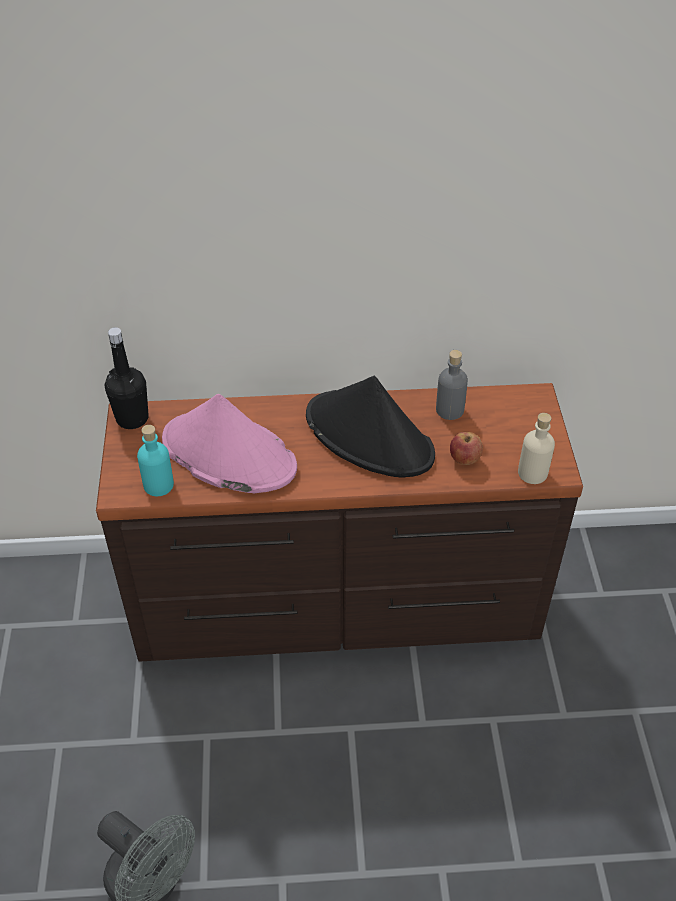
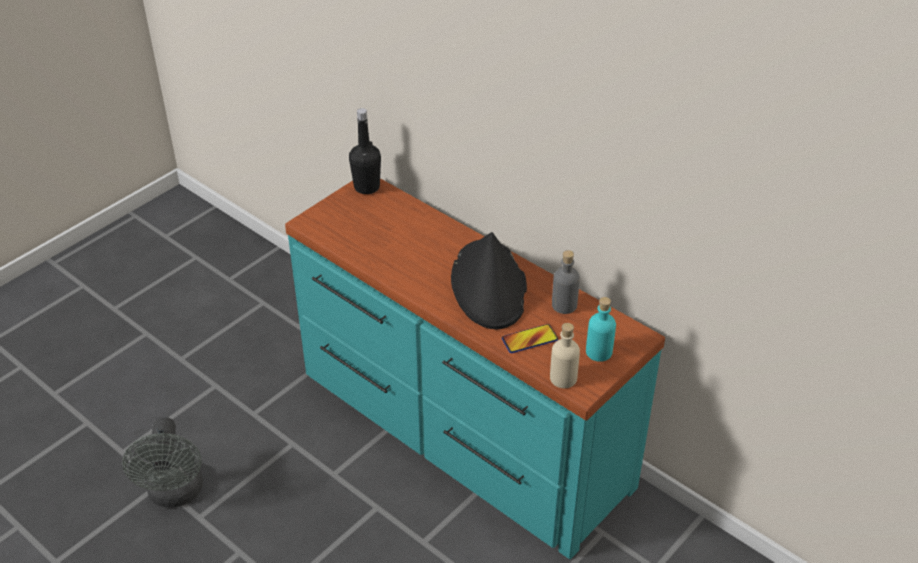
camera: 45 degrees right, 5 degrees down
(158, 485) = (332, 232): turquoise bottle -> turquoise bottle (599, 352)
(228, 454) = (391, 240): pink hat -> none
(337, 602) = (461, 430): brown dresser -> turquoise dresser
(464, 459) = (529, 339): apple -> phone

